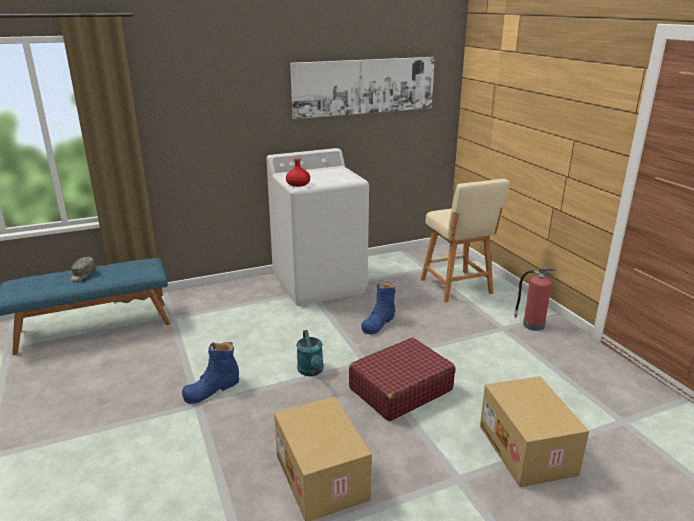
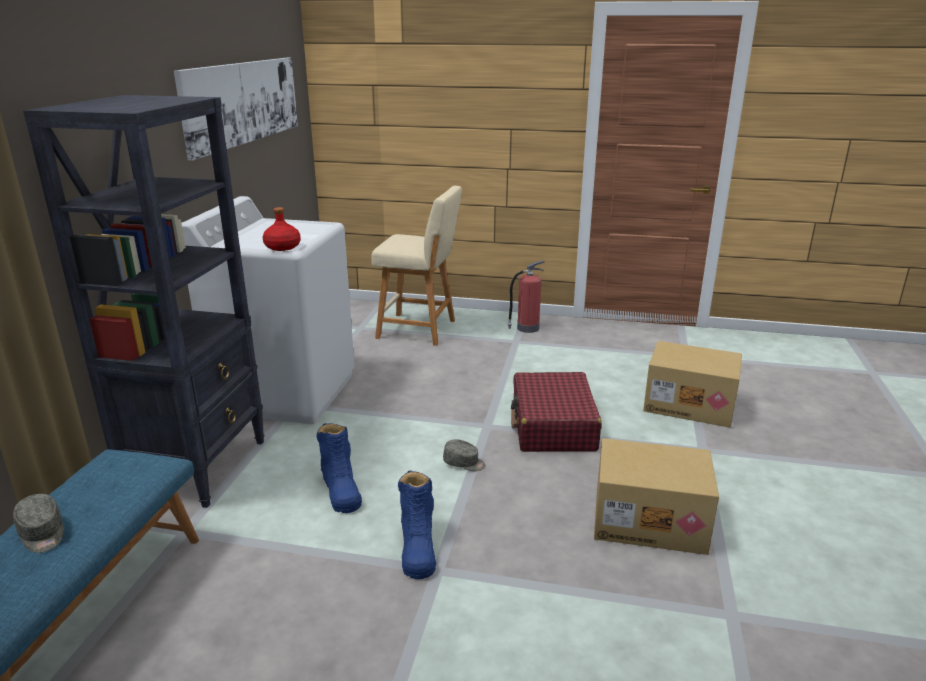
camera: 55 degrees left, 0 degrees up
(225, 295) = (198, 466): none -> black bookcase
(311, 371) = (464, 463): turquoise watering can -> grey cap
(378, 323) = (424, 391): blue boot -> blue boot (341, 490)

